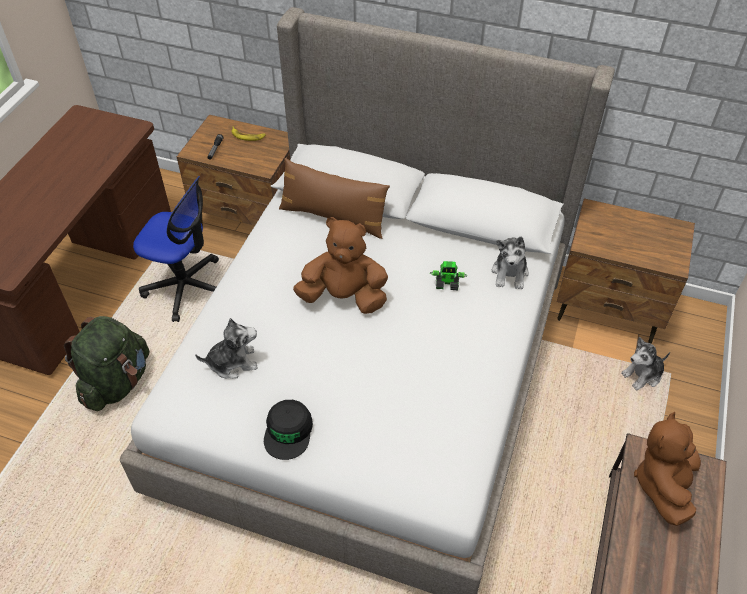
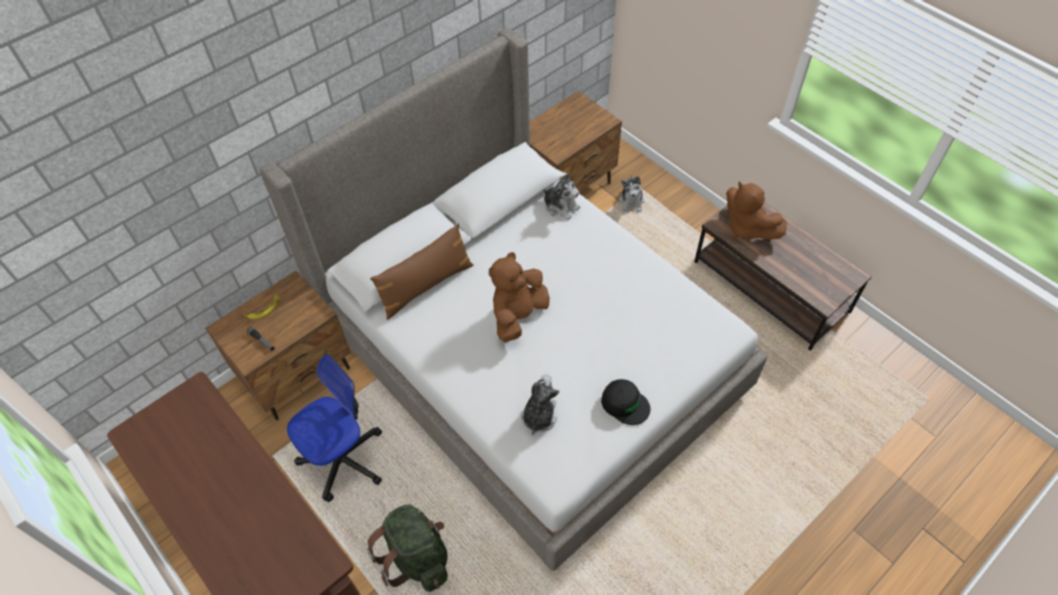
camera: 60 degrees left, 5 degrees up
(447, 284) = (547, 247): toy robot -> none

